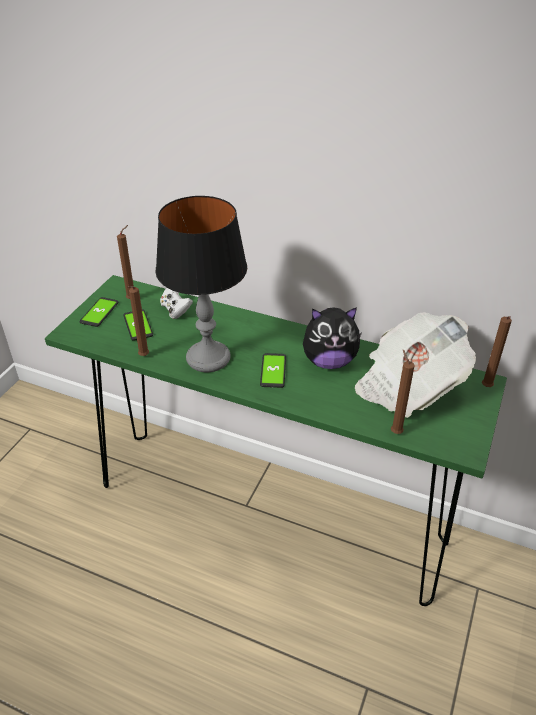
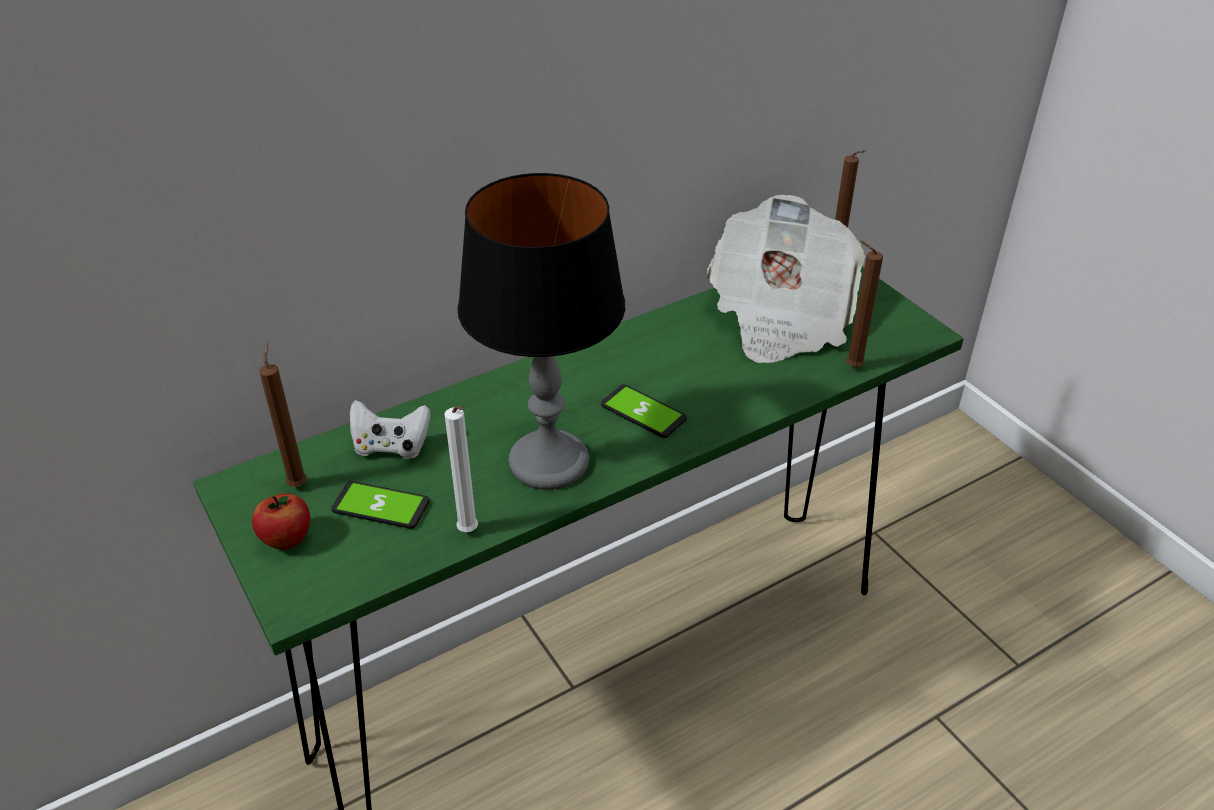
camera: 55 degrees left, 0 degrees up
(99, 312) = (287, 540): phone -> apple
(143, 357) = (469, 533): brown candle -> white candle
(329, 361) = (674, 355): plush toy -> none

